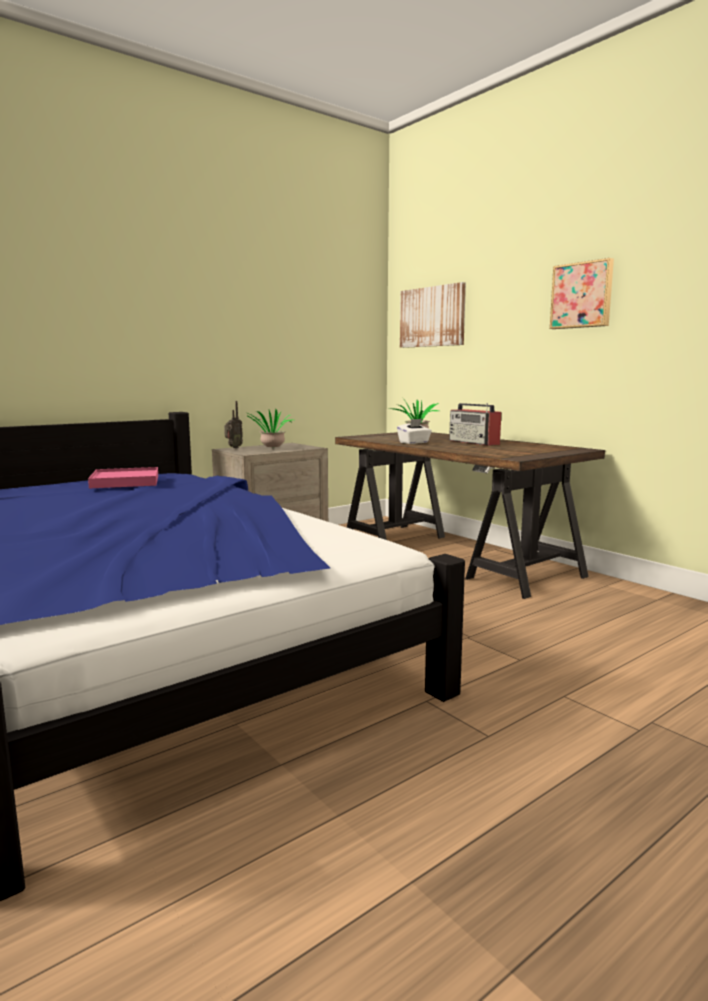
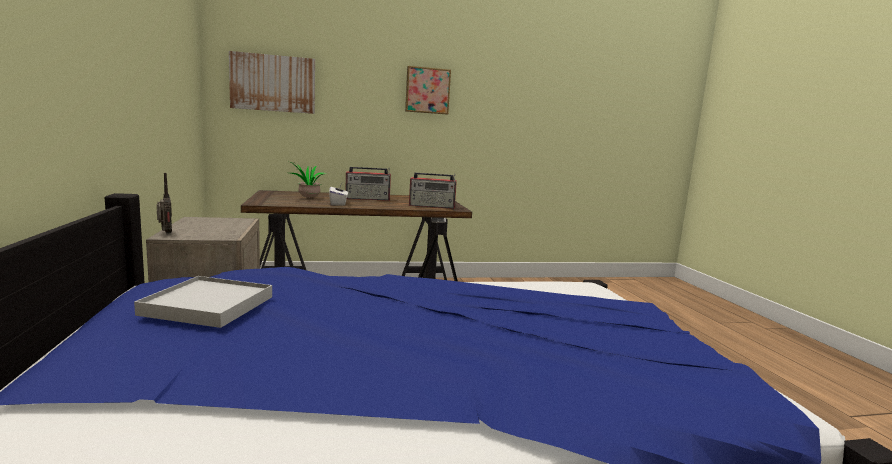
camera: 65 degrees left, 0 degrees up
(125, 481) = (208, 305): pink tray -> white tray
(272, 449) = (217, 227): potted plant -> none
(503, 453) = (432, 206): none -> radio

